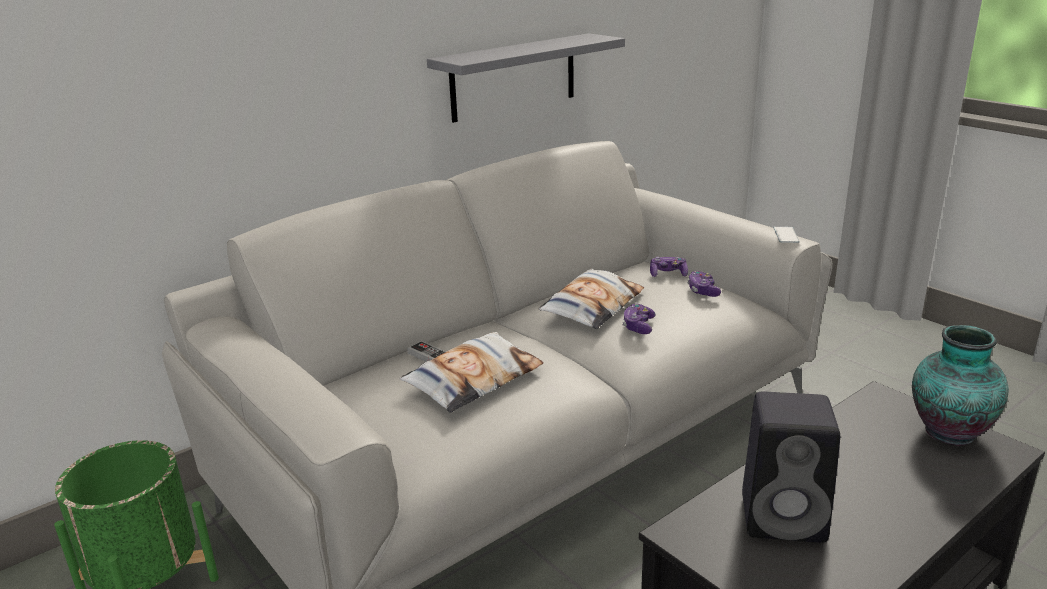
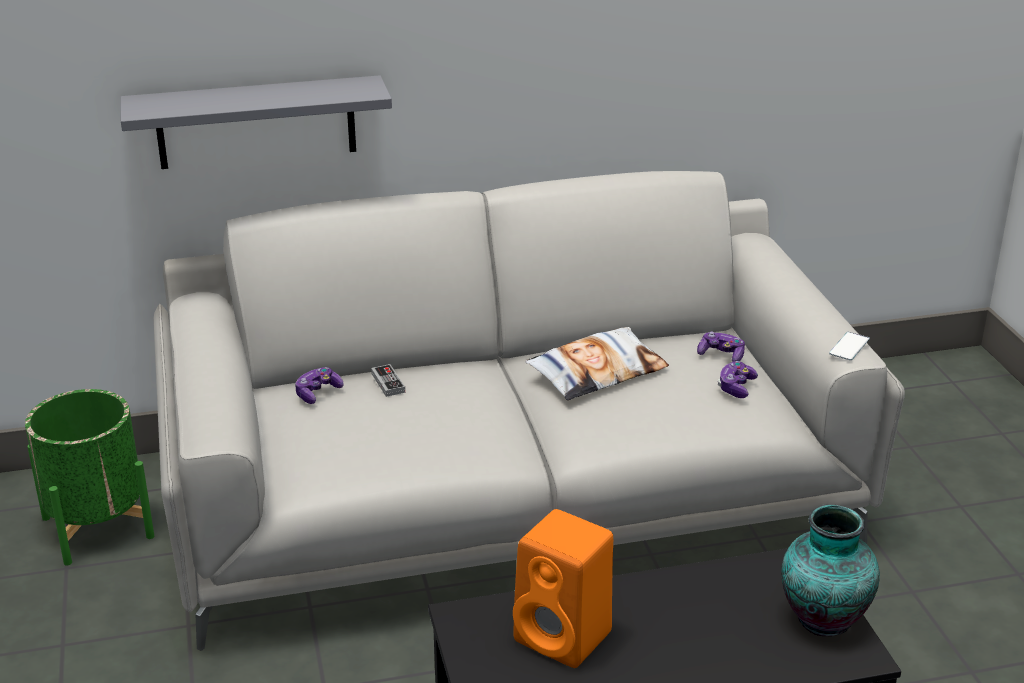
camera: 25 degrees right, 5 degrees up
(473, 380) = (407, 419): pillow -> none
(514, 77) = (603, 82): grey shelf -> grey shelf (256, 122)
(638, 326) = (619, 409): game controller -> game controller (317, 393)
(786, 518) = (566, 637): black speaker -> orange speaker

